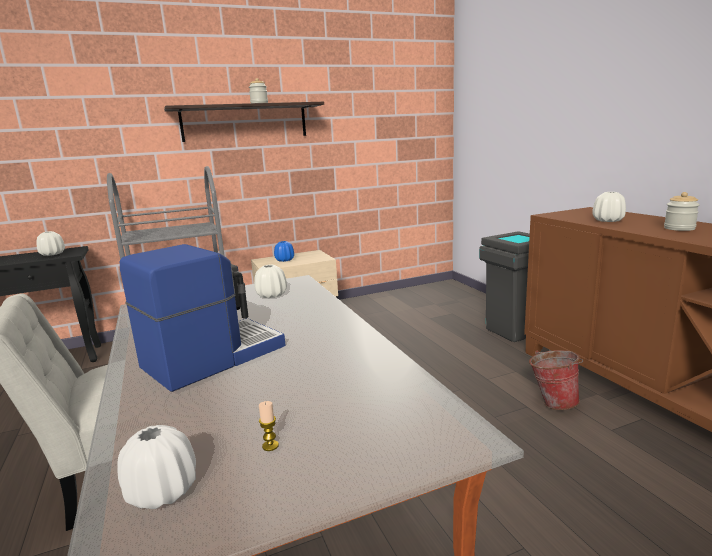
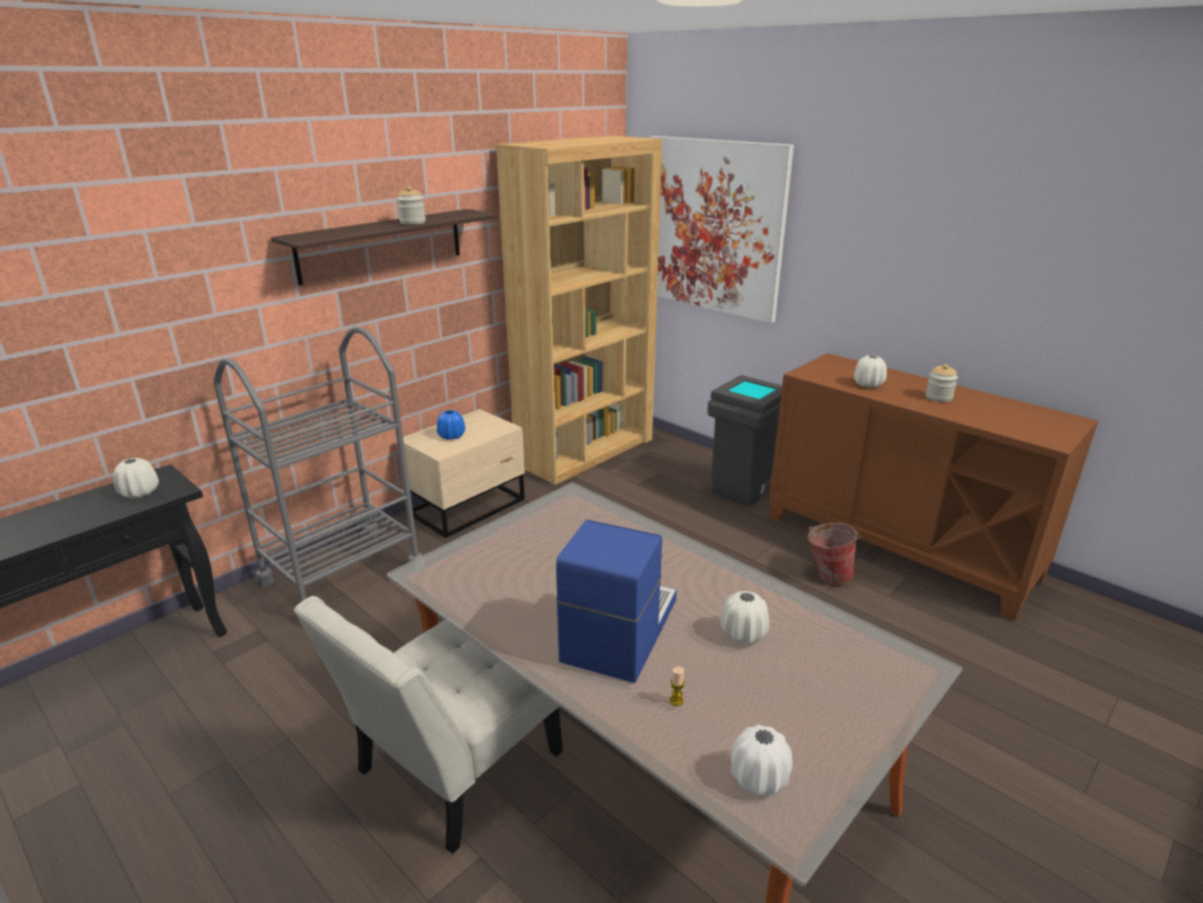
camera: 25 degrees left, 10 degrees up
(270, 446) = (790, 713): candle -> candle (676, 701)
(271, 295) = (570, 525): white vase -> white vase (743, 634)
(407, 296) = (586, 451): none -> brown bookcase
(507, 116) = (713, 227): none -> picture

